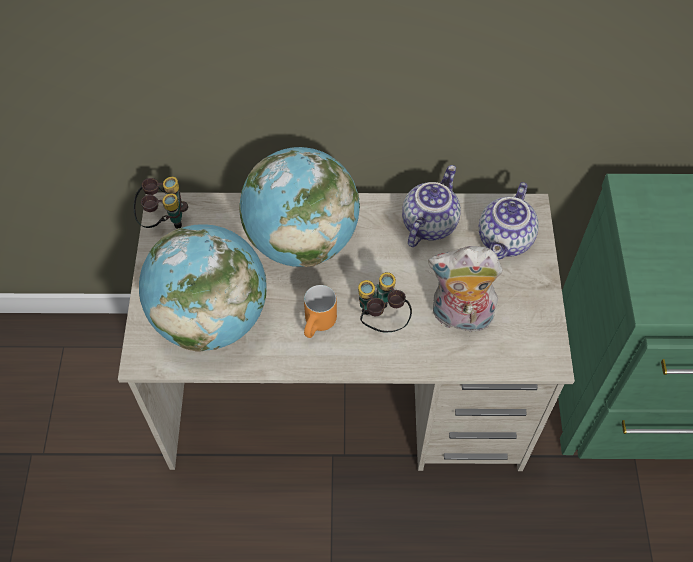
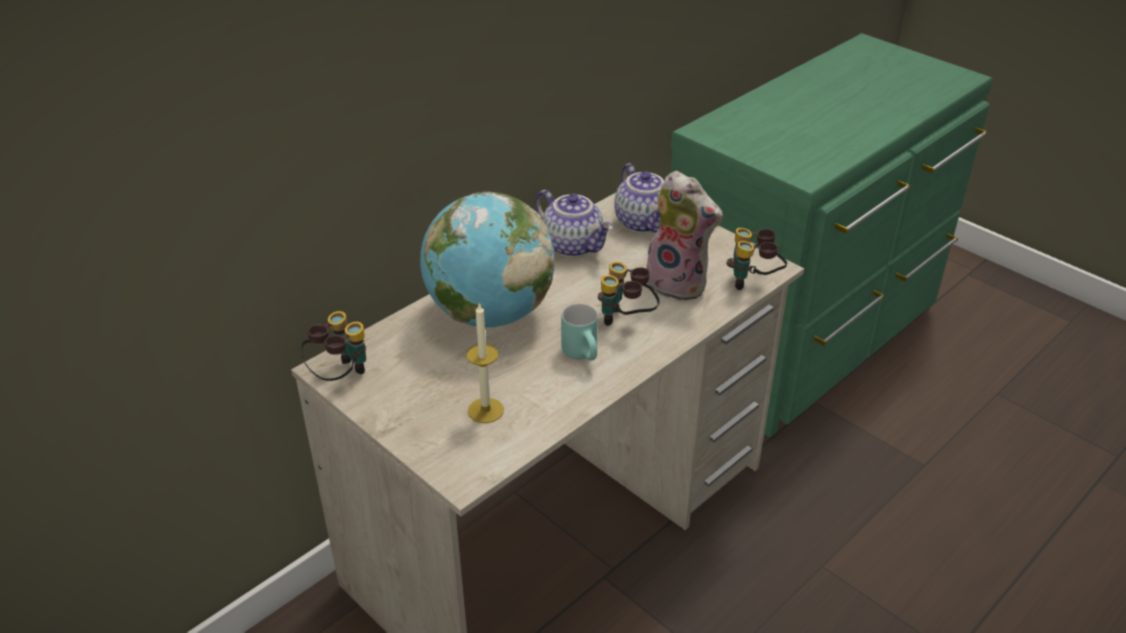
camera: 45 degrees left, 20 degrees down
(211, 318) = (485, 410): globe -> candle
(320, 325) = (585, 354): orange mug -> turquoise mug
(428, 223) = (574, 245): teapot -> teapot turned 150 degrees clockwise
(459, 318) = (680, 283): plush toy -> plush toy turned 105 degrees counterclockwise
(515, 362) = (754, 282): none -> binoculars

